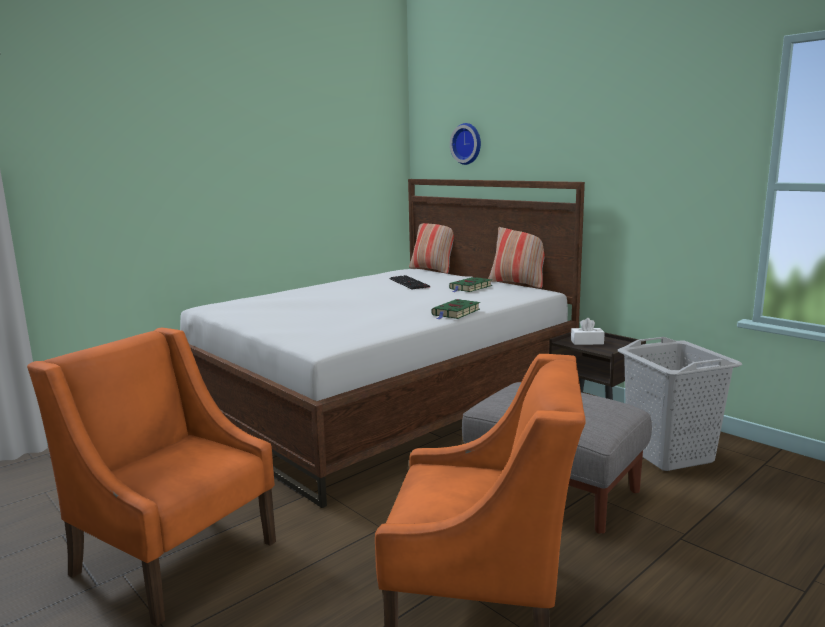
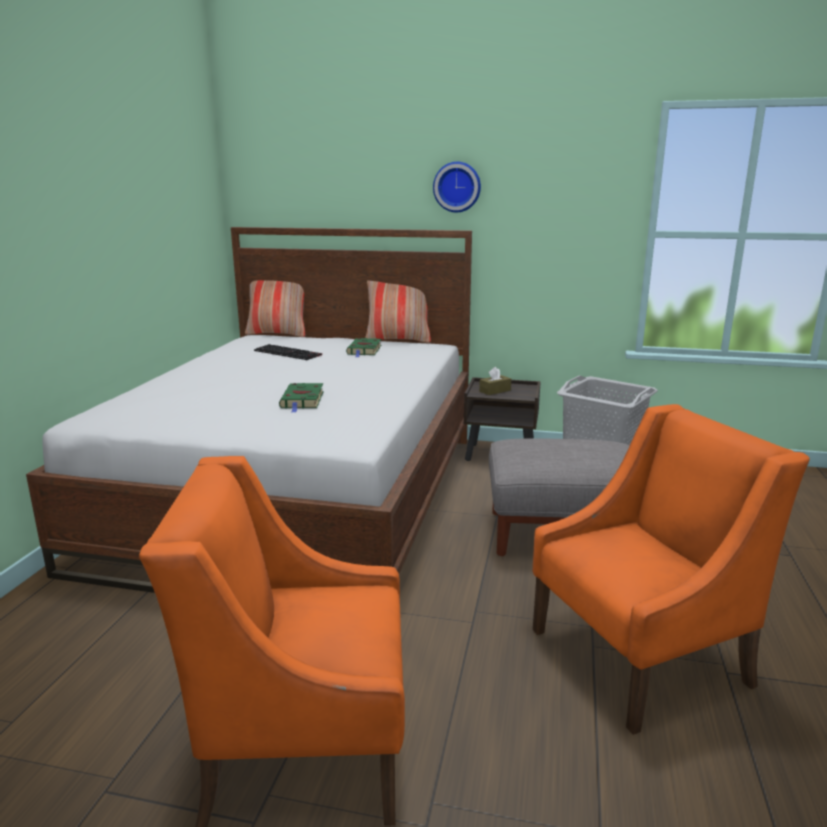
camera: 35 degrees left, 5 degrees up
(455, 313) = (408, 380): green book -> green book (302, 400)
(467, 144) = (314, 186): wall clock -> wall clock (457, 187)
(587, 342) = (495, 391): white tissue box -> brown tissue box

